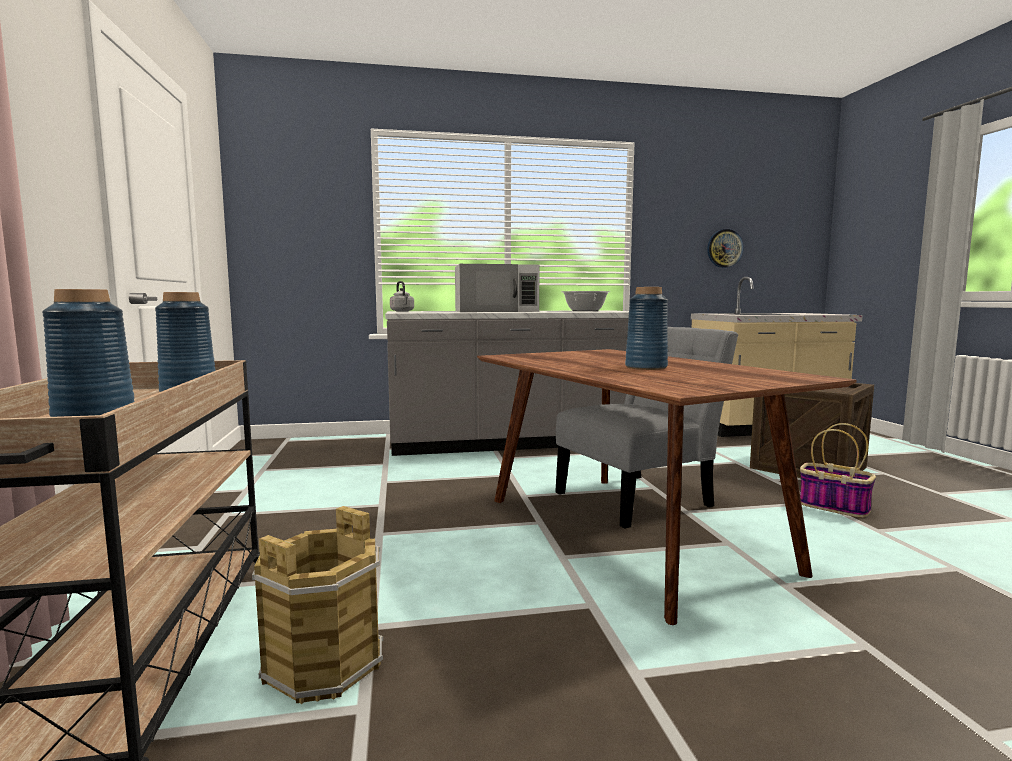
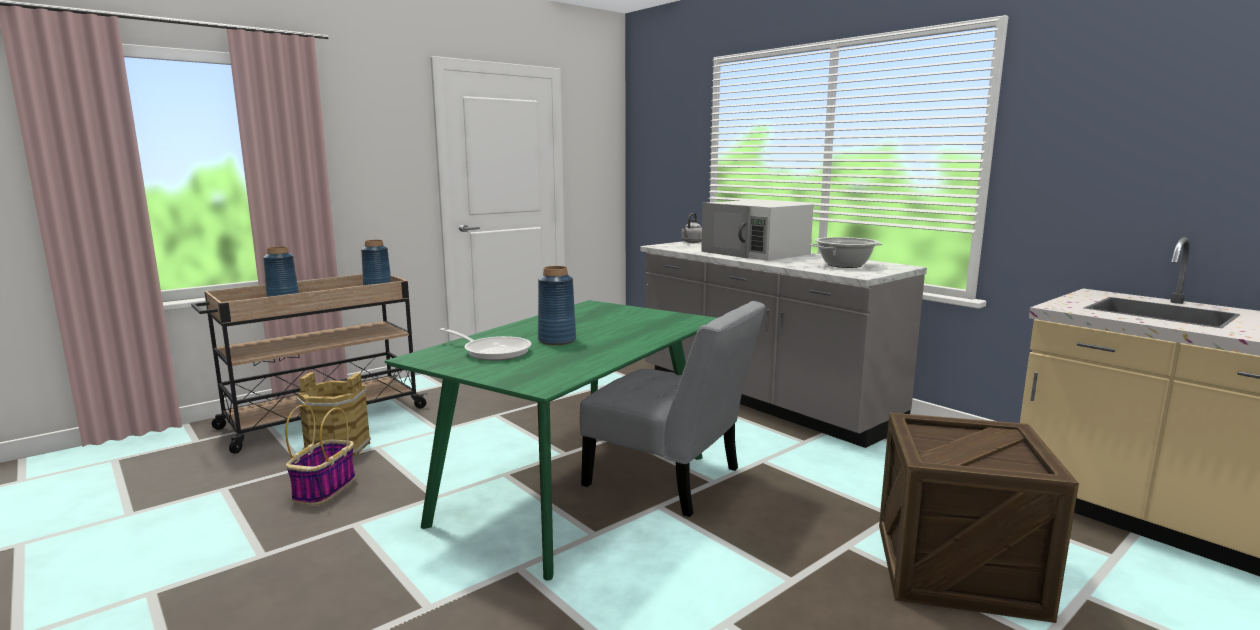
camera: 60 degrees right, 5 degrees up
(625, 532) = (575, 487): brown dining table -> green dining table
(674, 377) = (493, 351): none -> frying pan
(724, 248) = (1179, 179): wall clock -> none
(832, 506) = (784, 590): basket -> basket (325, 488)

